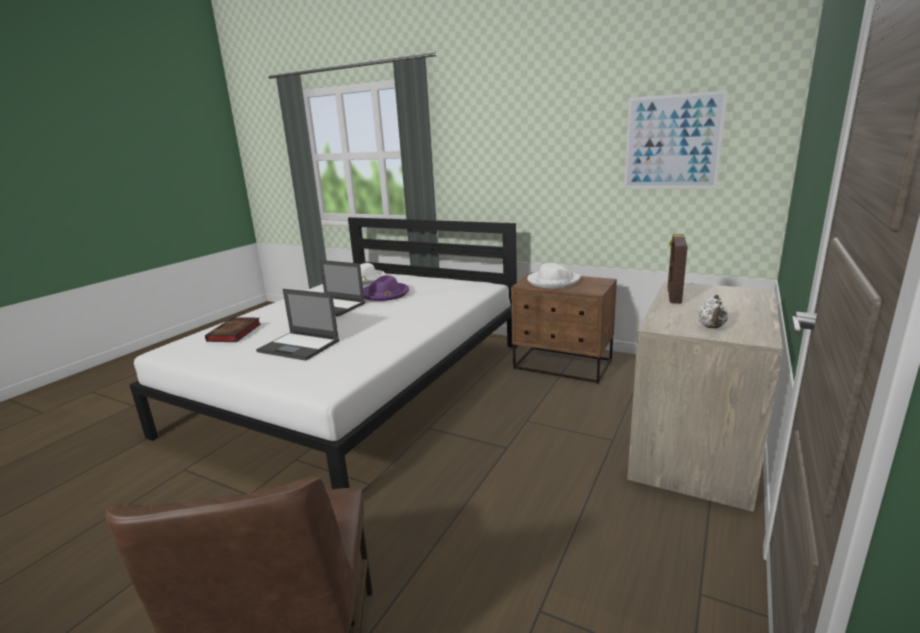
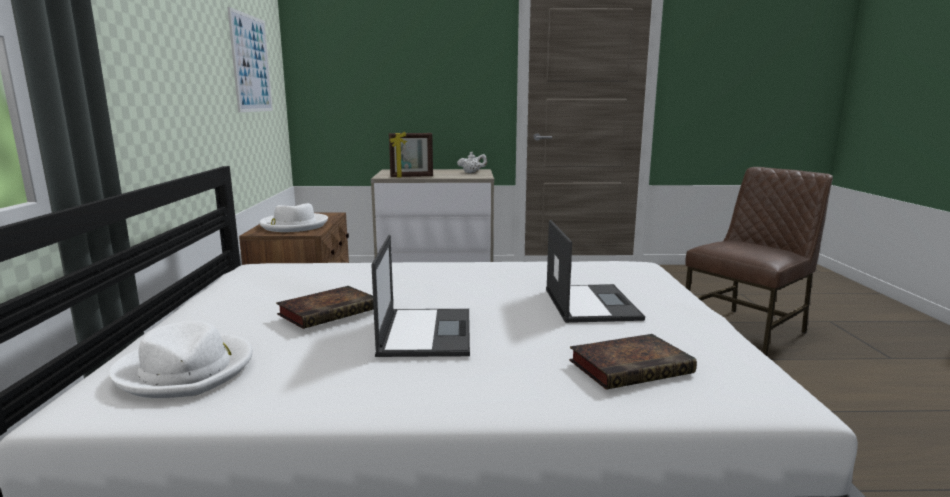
camera: 120 degrees left, 5 degrees down
(384, 294) = (329, 311): purple hat -> book

